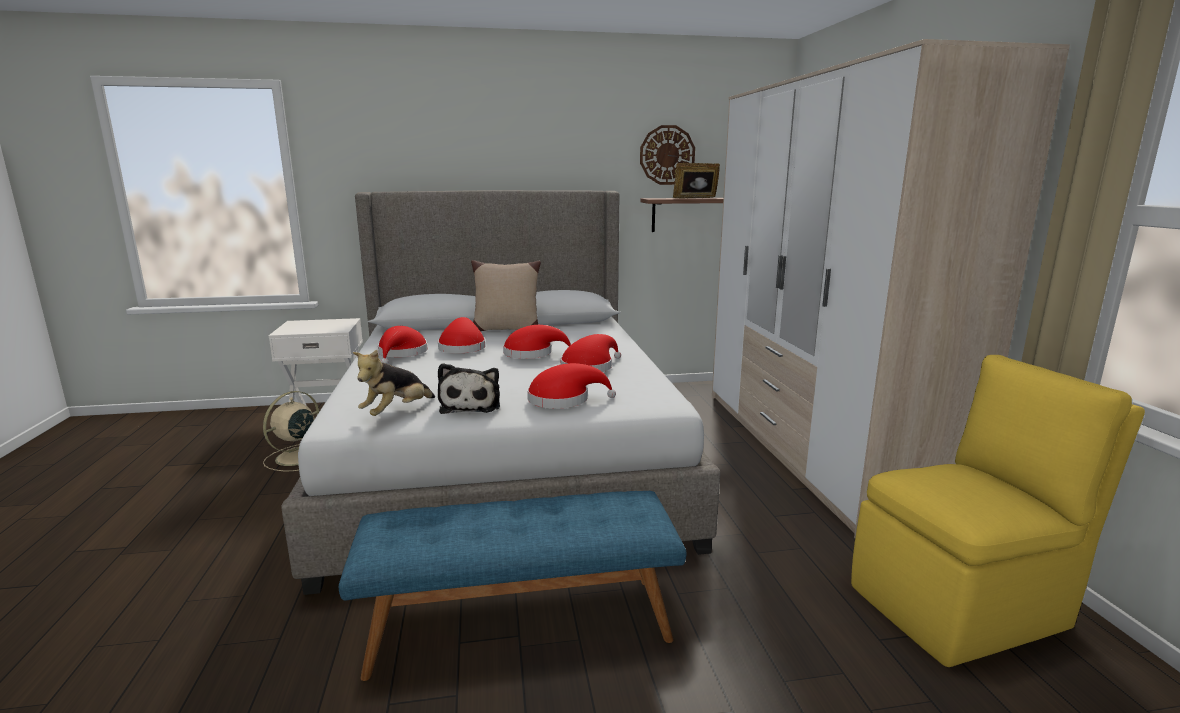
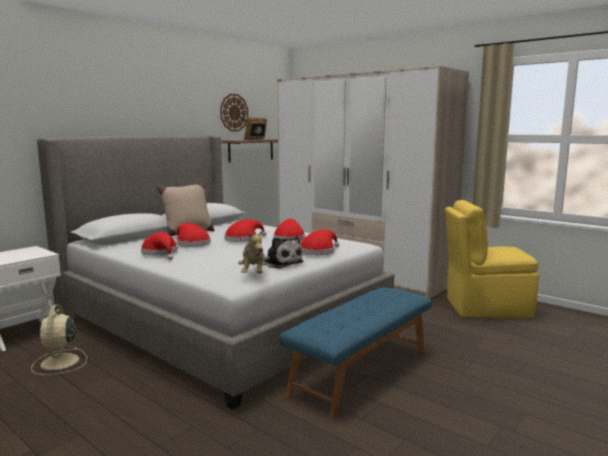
camera: 40 degrees left, 5 degrees down
(961, 606) = (485, 308): yellow chair -> yellow chair turned 120 degrees counterclockwise

